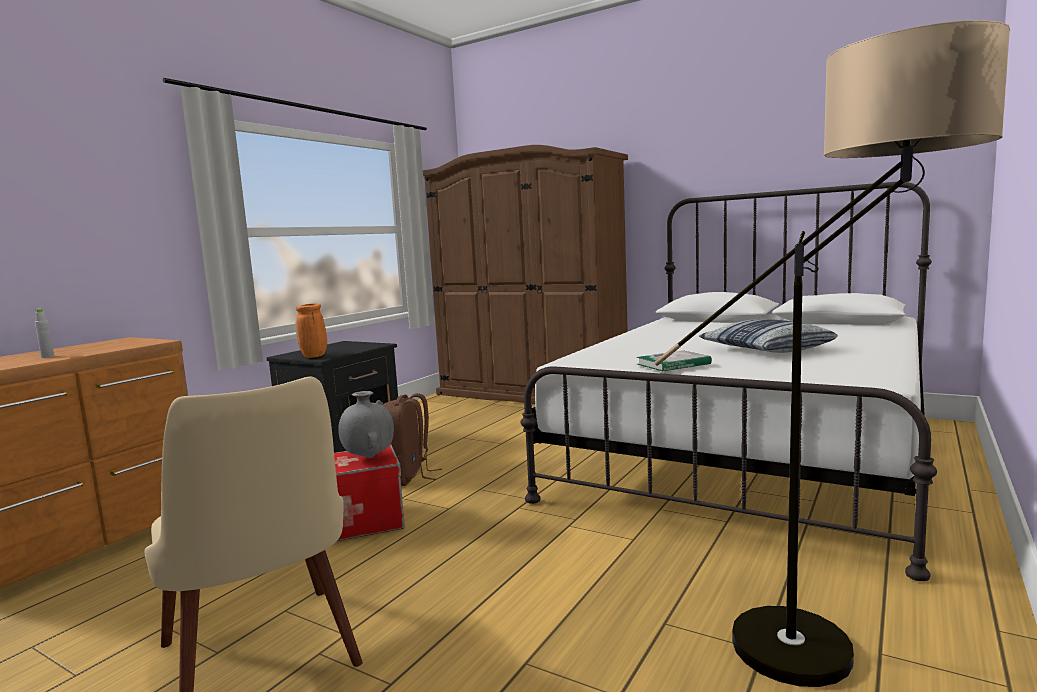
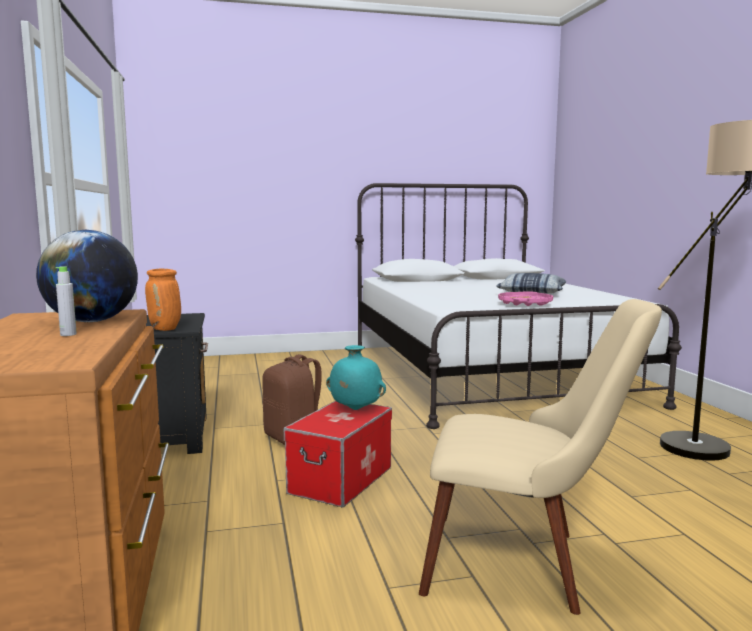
camera: 45 degrees left, 0 degrees up
(107, 348) = (92, 321): none -> globe
(369, 458) = (355, 409): grey vase -> turquoise vase
(532, 394) = (236, 362): brown wardrobe -> none
(673, 364) = (525, 303): book -> pink tray

